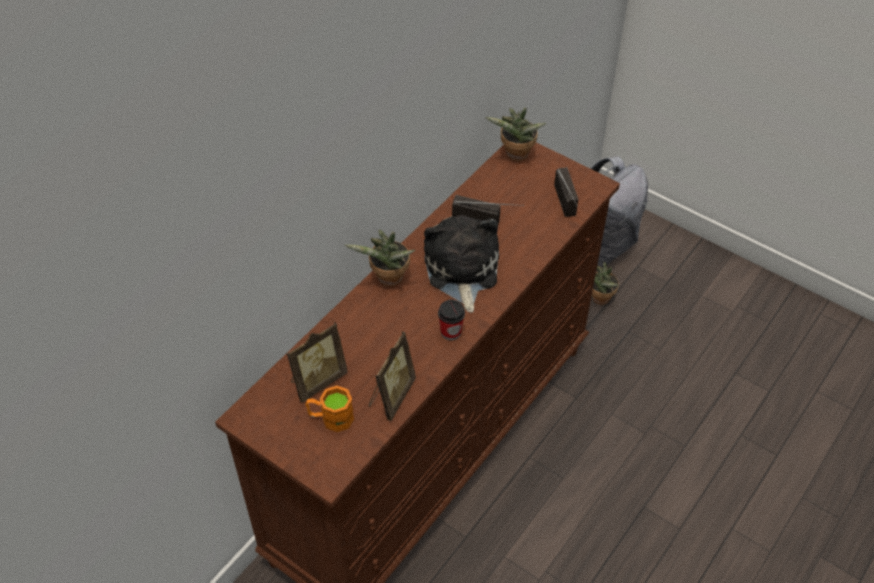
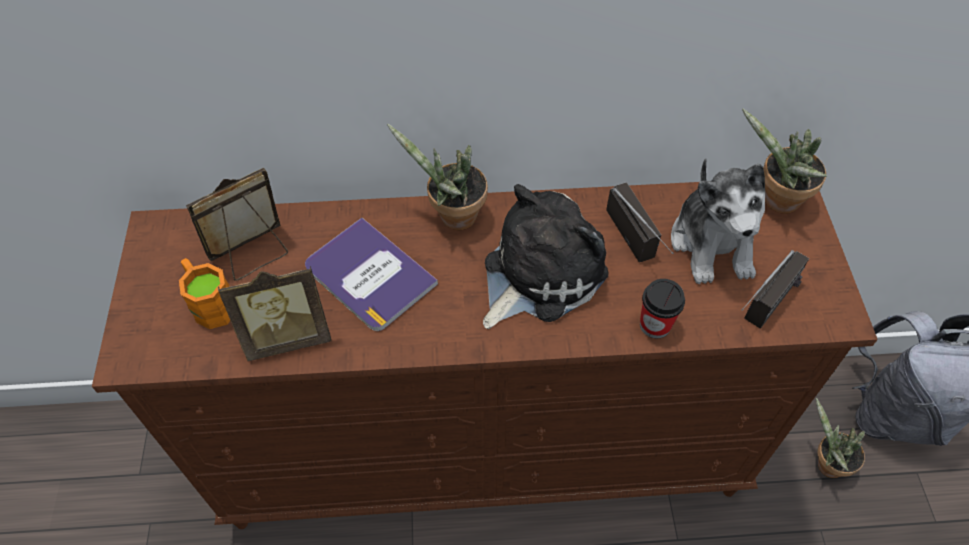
camera: 50 degrees right, 5 degrees up
(317, 380) = (253, 255): picture frame -> picture frame turned 135 degrees clockwise
(388, 338) = (369, 275): none -> book
(450, 332) = (435, 328): cup -> cup (655, 325)
(514, 196) = (712, 244): none -> plush toy

